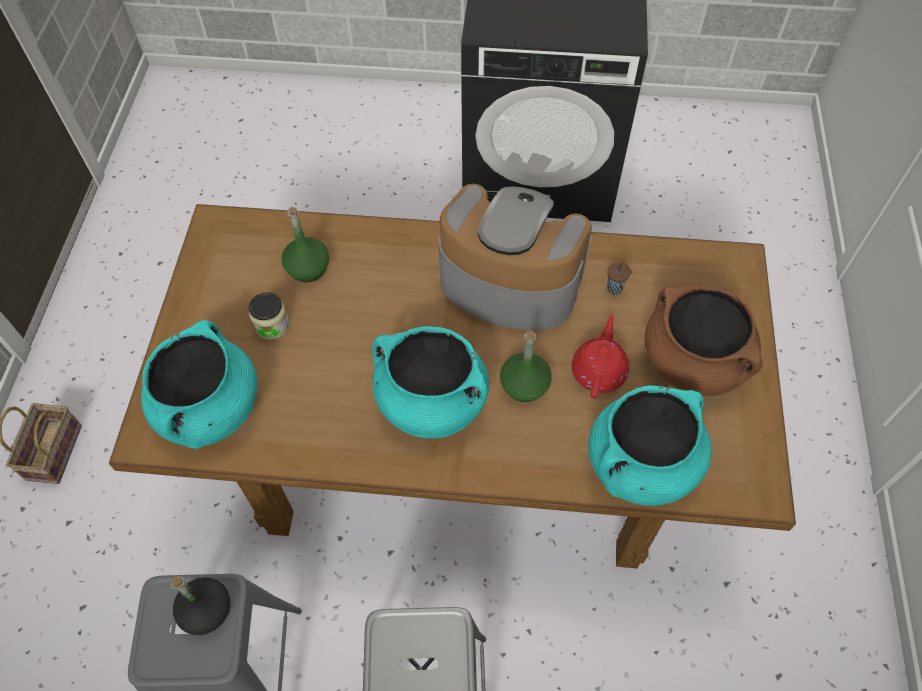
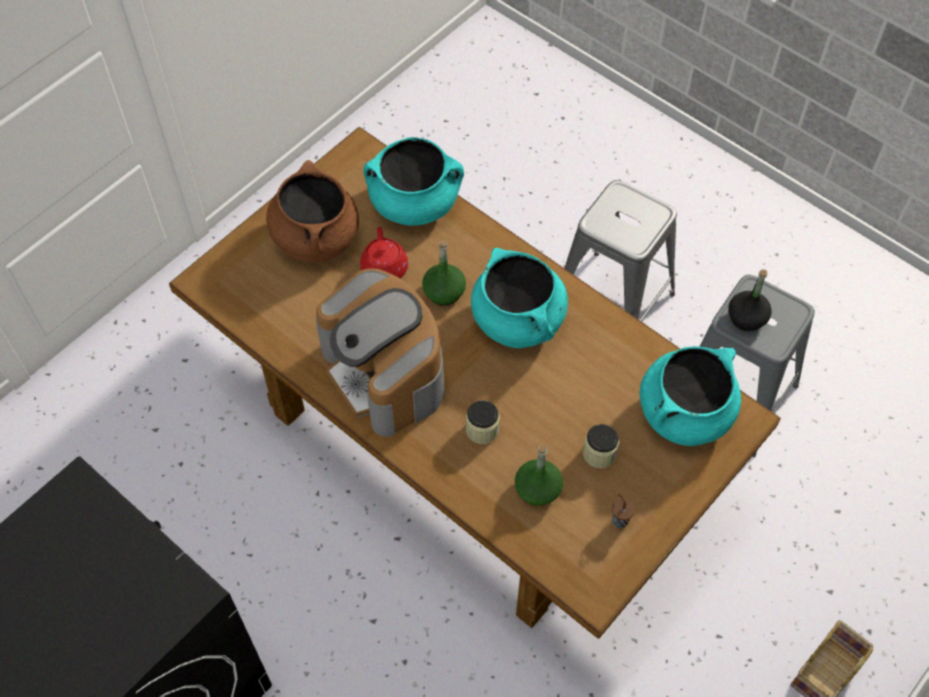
camera: 145 degrees left, 0 degrees up
(388, 286) = (482, 430): none -> jar
(598, 371) = (384, 270): red teapot -> red teapot turned 60 degrees counterclockwise
(615, 289) = (313, 317): brown cup -> brown cup (619, 520)

